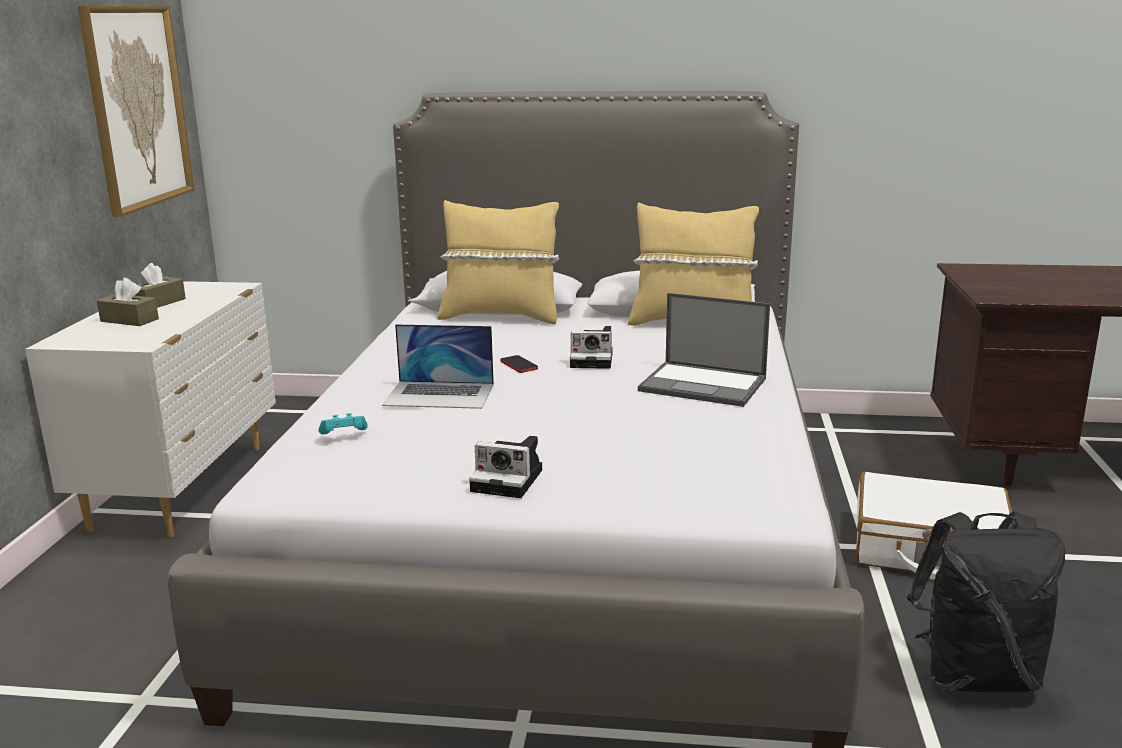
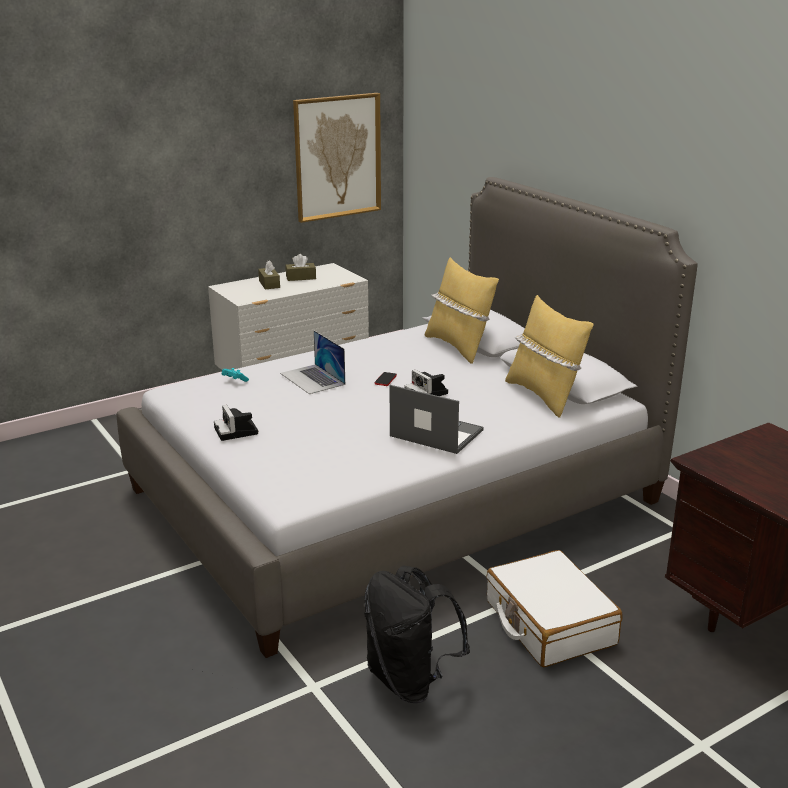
camera: 50 degrees right, 5 degrees up
(704, 385) = (435, 433): laptop -> laptop turned 135 degrees clockwise

